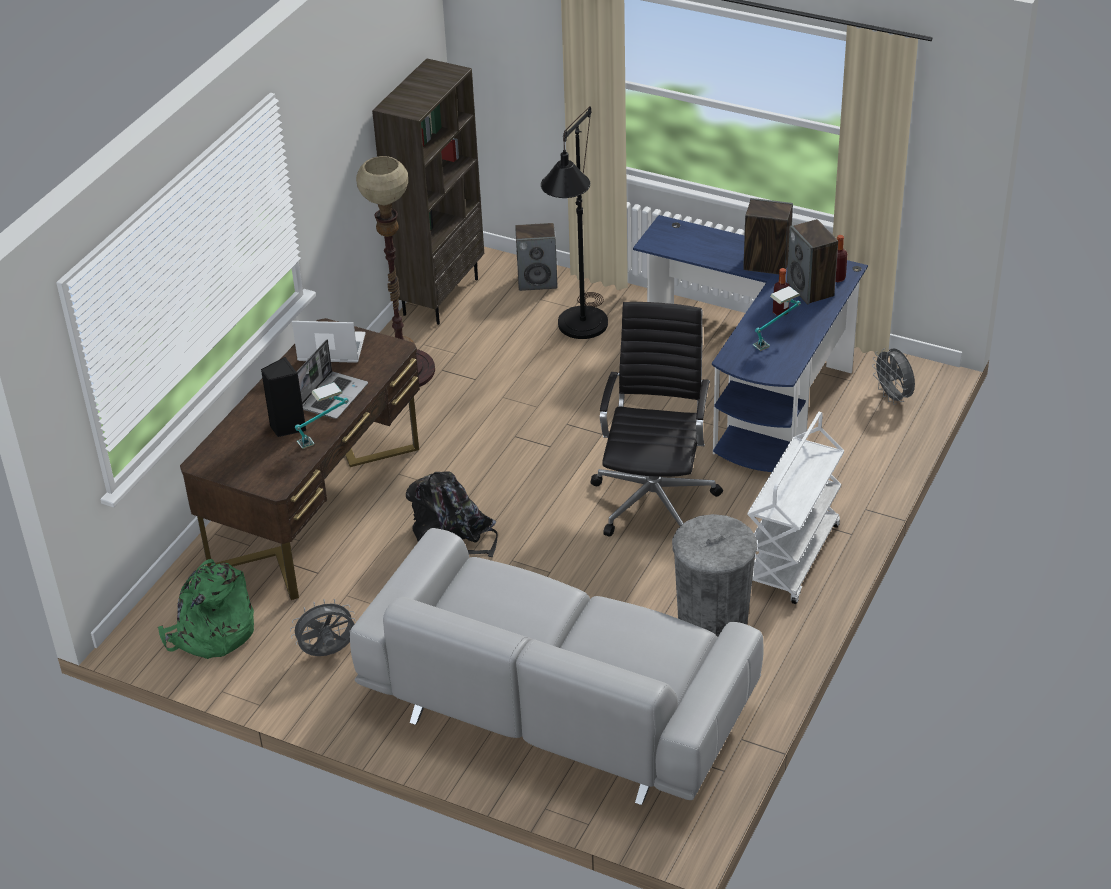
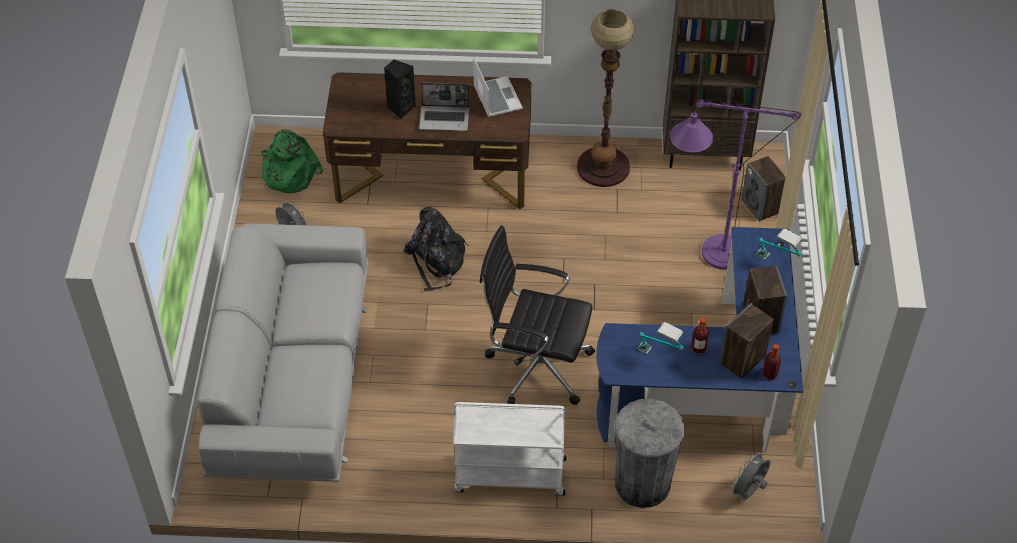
camera: 65 degrees right, 10 degrees up
(324, 436) = (399, 130): table lamp -> table lamp (776, 262)
(579, 332) = (710, 255): black floor lamp -> purple floor lamp
(655, 498) = (536, 366): black office chair -> black office chair turned 150 degrees counterclockwise
(712, 634) = (402, 448): grey trash can -> grey trash can (642, 484)

